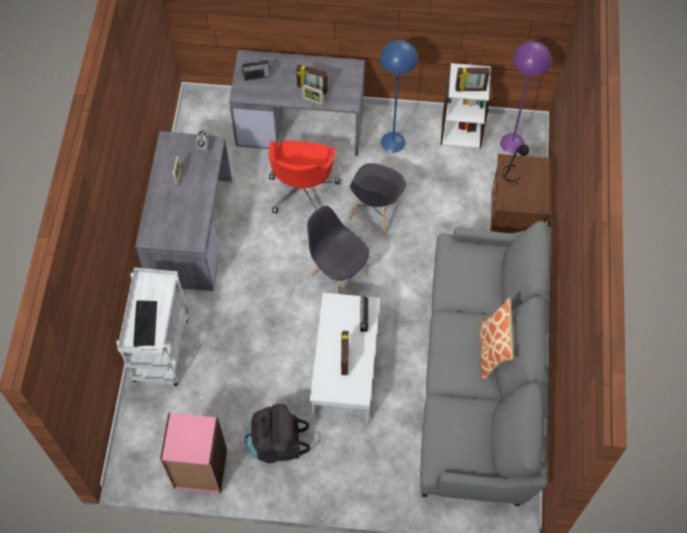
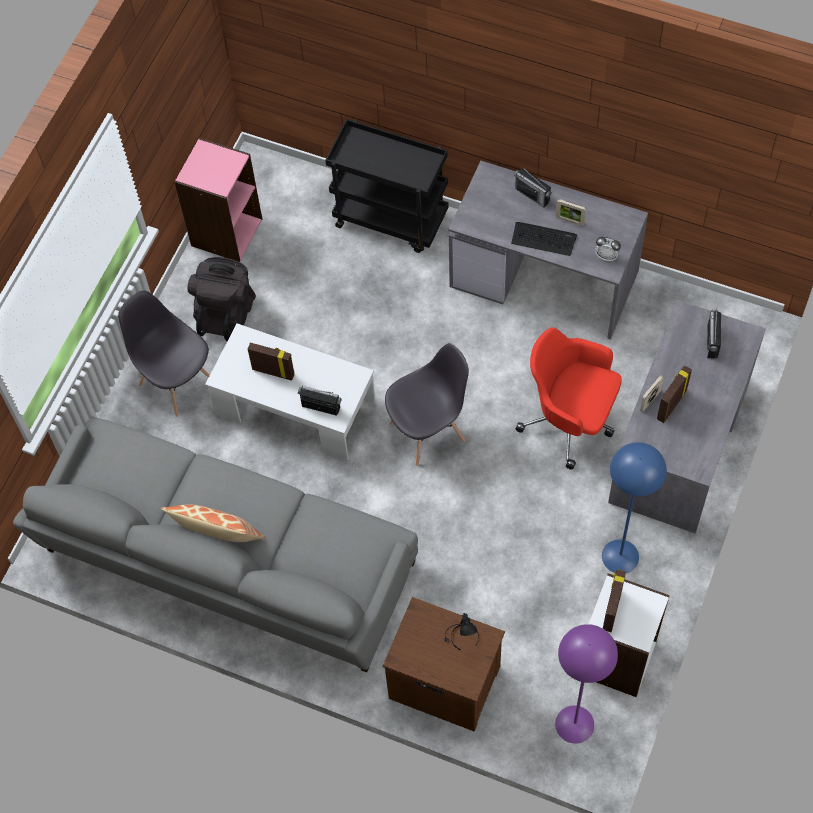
camera: 110 degrees right, 0 degrees up
(145, 323) = (373, 154): keyboard -> keyboard (543, 239)
(160, 205) = (532, 195): none -> radio
(160, 347) = (392, 219): white cart -> black cart
(375, 212) = (509, 501): grey chair -> grey chair (176, 382)

